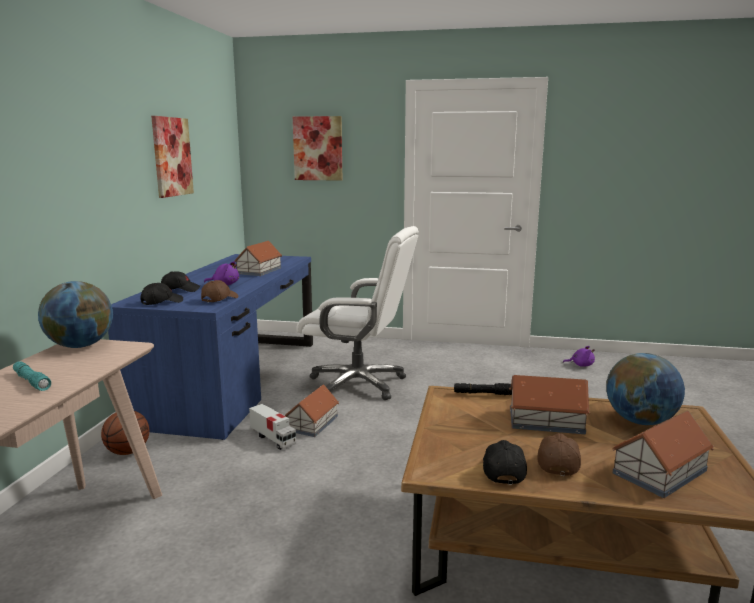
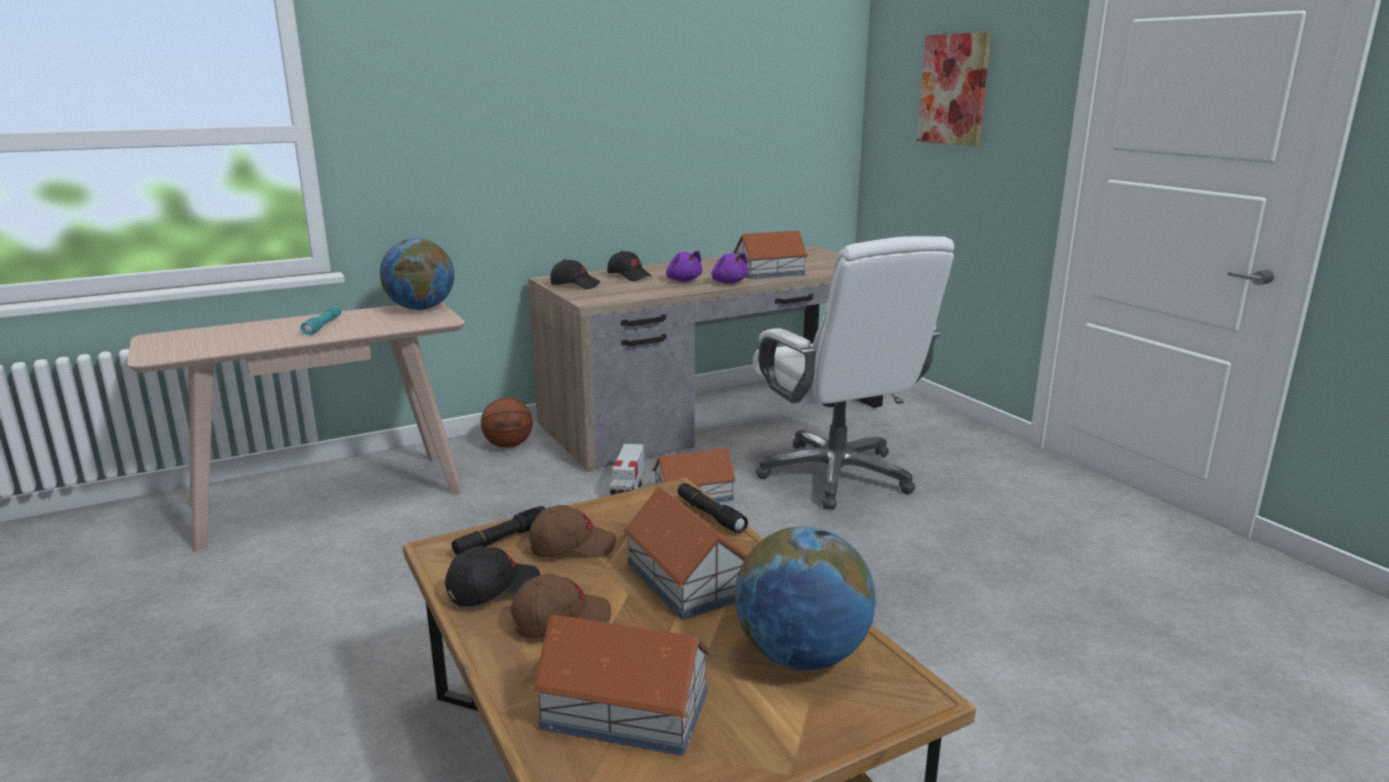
camera: 50 degrees right, 5 degrees up
(172, 157) = (689, 100): picture -> none
(219, 299) = (627, 295): brown cap -> brown cap (572, 547)
(234, 380) = (714, 416): blue desk -> brown desk
(440, 451) = (501, 539): none -> black flashlight
(580, 365) = (1294, 612): purple plush toy -> purple plush toy (728, 282)

